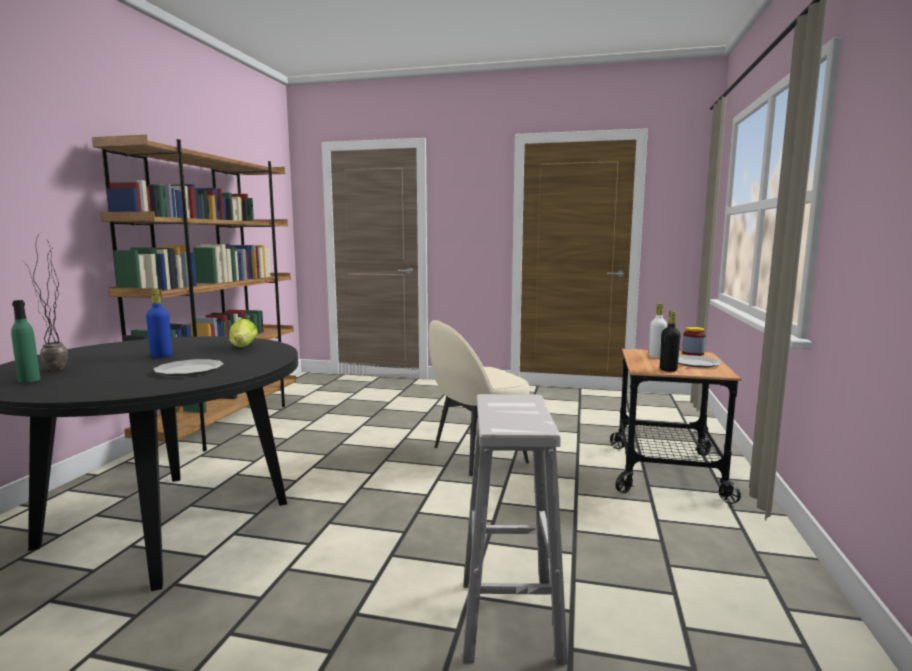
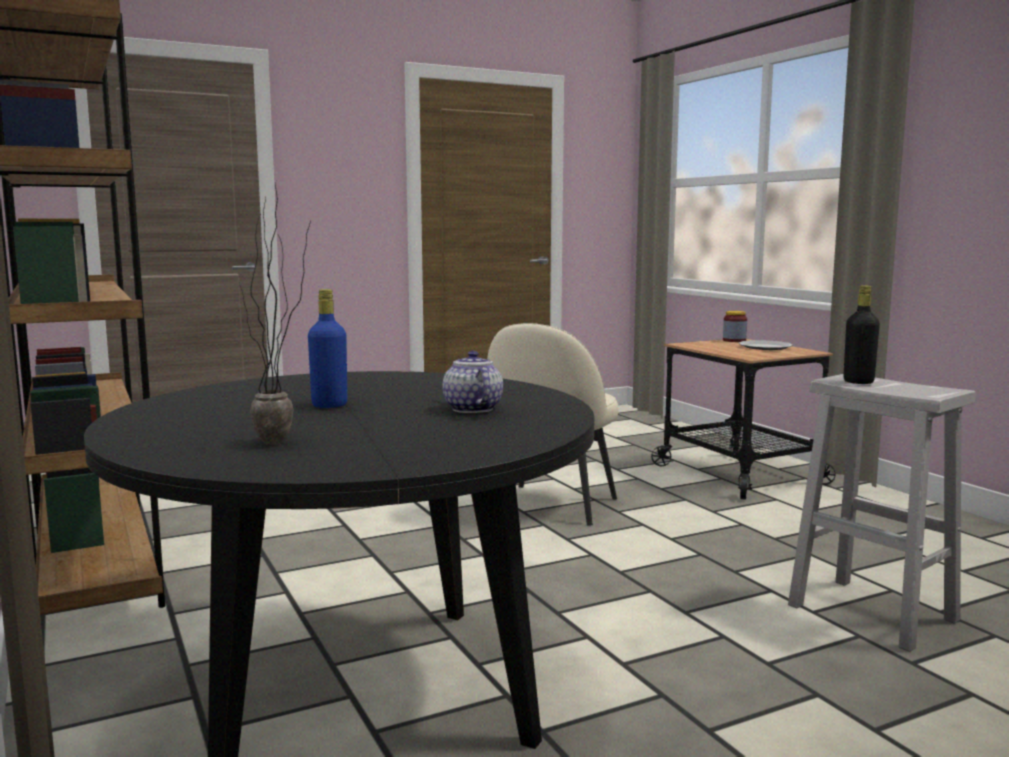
camera: 40 degrees left, 0 degrees up
(29, 380) = (314, 457): green bottle -> none
(189, 370) = (471, 409): plate -> teapot
(243, 348) = (390, 382): lettuce -> none
(656, 357) = (719, 346): white bottle -> none
(668, 370) = (768, 354): black bottle -> black bottle (858, 382)

